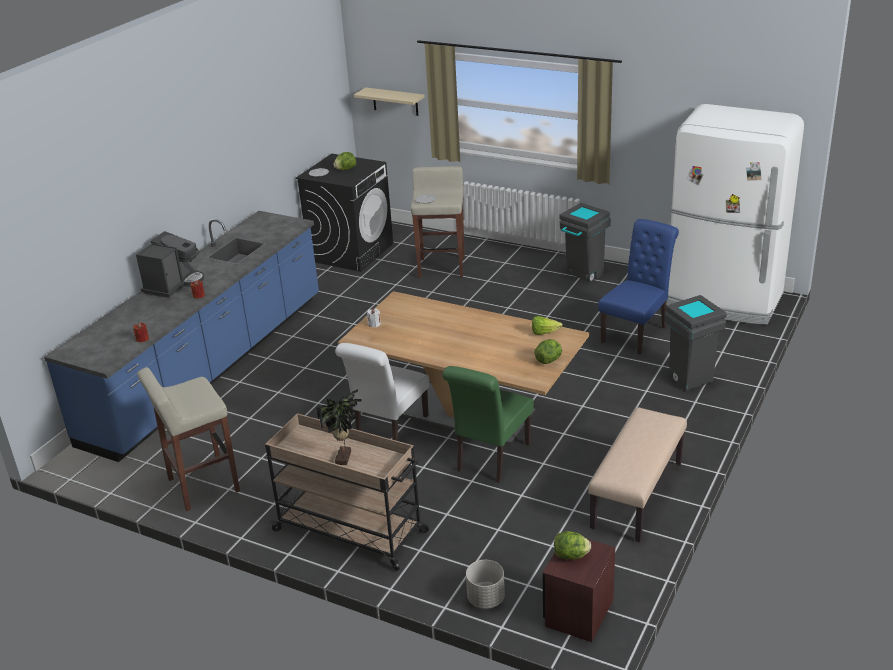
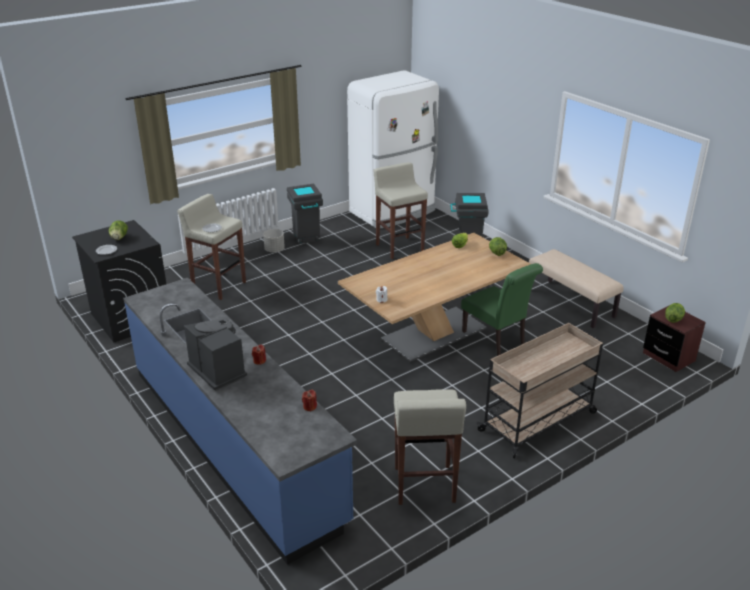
camera: 65 degrees left, 0 degrees up
(345, 457) = (551, 358): potted plant -> none
(389, 434) = (430, 373): white chair -> none
(395, 101) = (99, 167): beige shelf -> none
(486, 599) = (641, 385): grey planter -> grey planter (274, 250)
(637, 333) = (399, 247): blue chair -> beige stool

